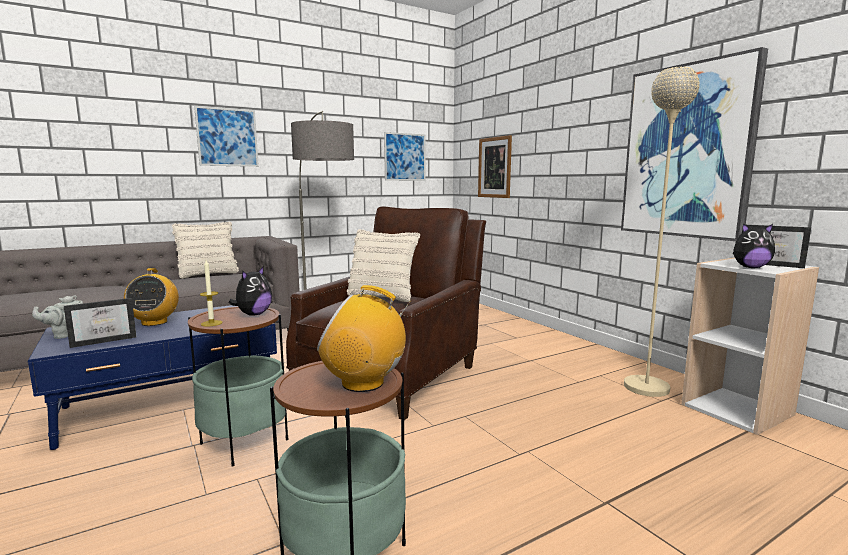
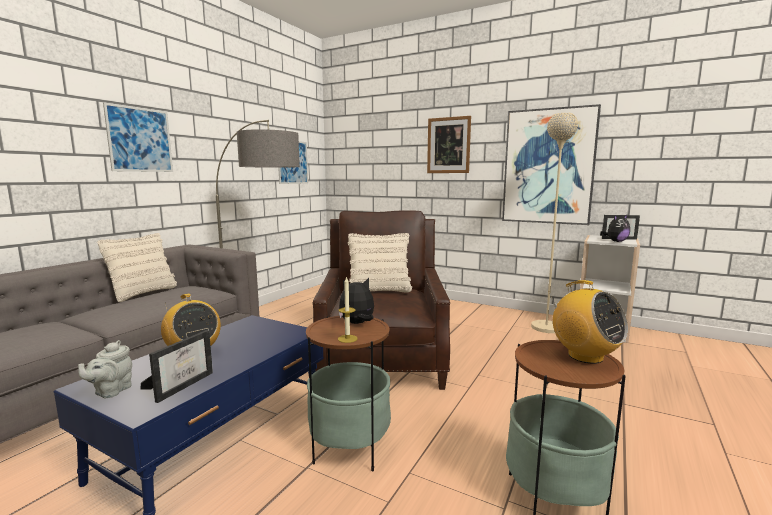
camera: 30 degrees left, 0 degrees up
(253, 314) = (357, 323): plush toy -> plush toy turned 105 degrees counterclockwise
(363, 383) = (584, 356): radio -> radio turned 105 degrees counterclockwise
(494, 167) = (375, 172): picture -> picture (448, 145)

